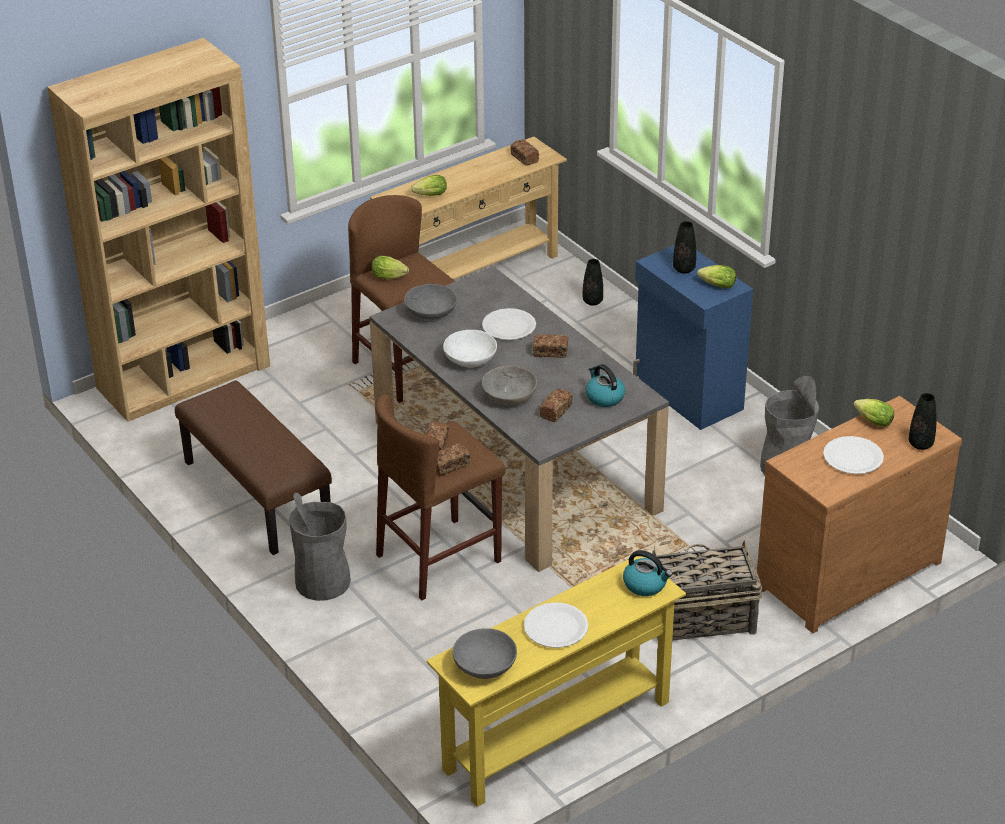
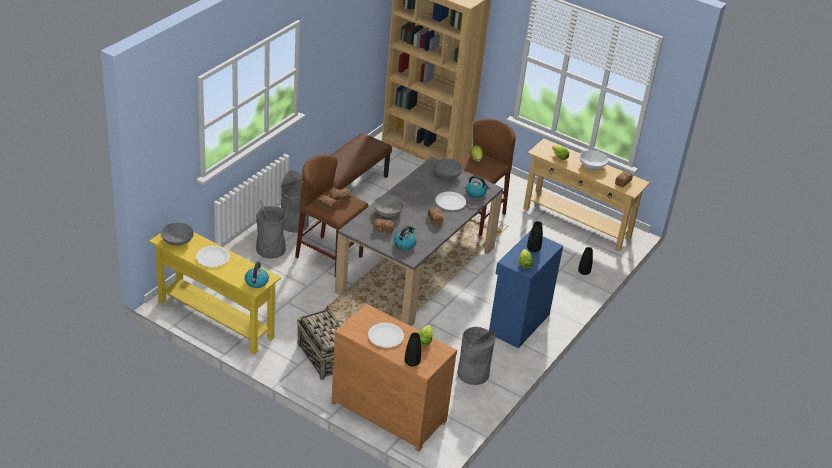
camera: 65 degrees right, 0 degrees up
(384, 627) = (270, 249): none -> grey trash can
(470, 359) = (412, 194): white bowl -> white bowl (592, 165)
(495, 295) = (476, 193): none -> kettle

